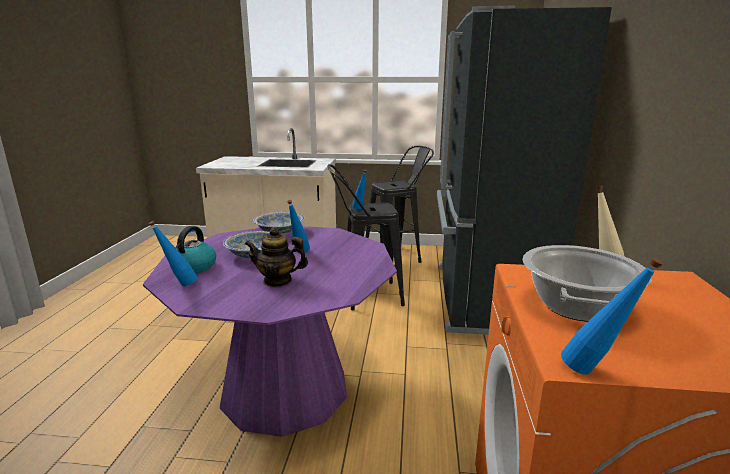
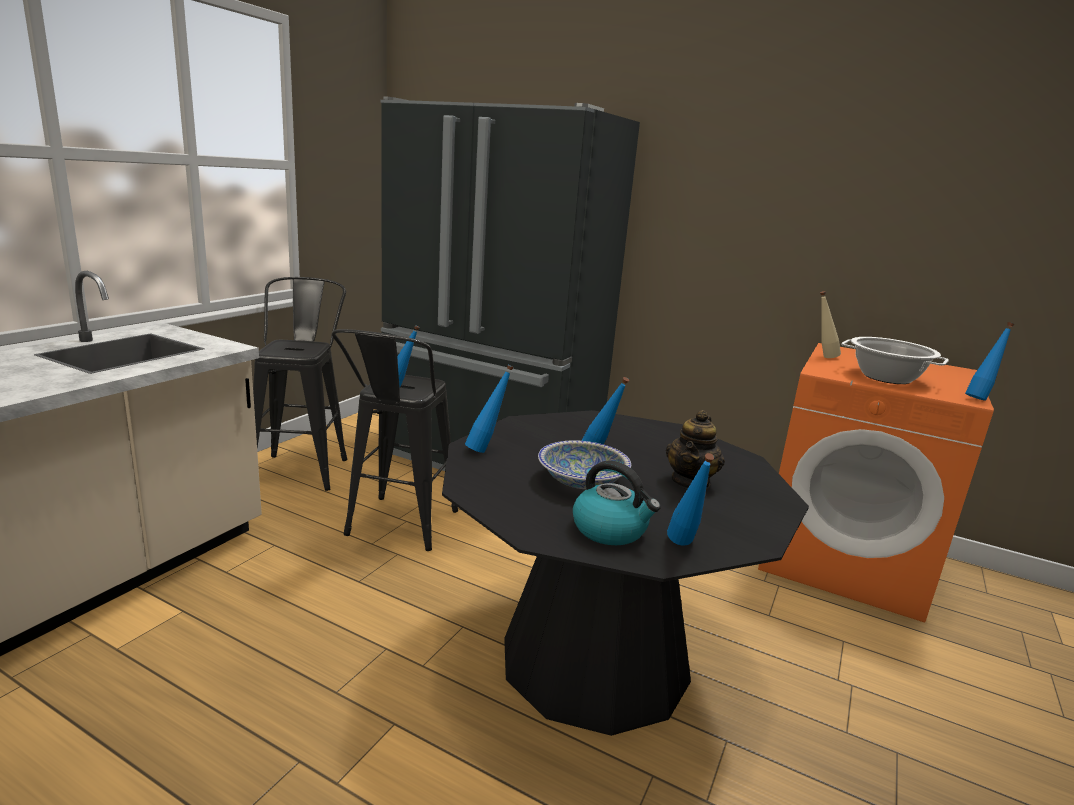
camera: 70 degrees left, 0 degrees up
(279, 231) = (486, 450): bowl -> blue bottle
(285, 389) = (595, 659): purple dining table -> black dining table

